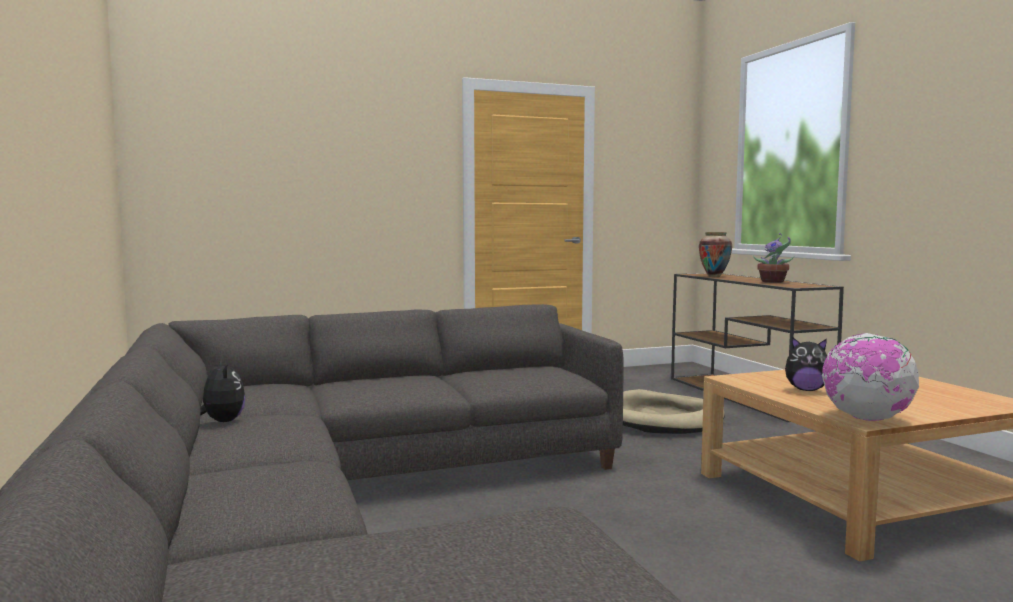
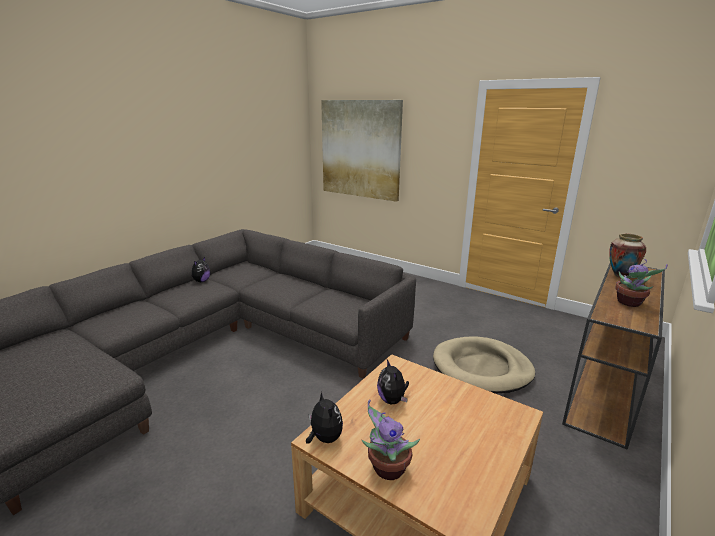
camera: 55 degrees right, 15 degrees up
(258, 178) = (360, 149): none -> picture
(866, 419) = (324, 438): globe -> plush toy
(930, 409) = (386, 468): none -> potted plant

